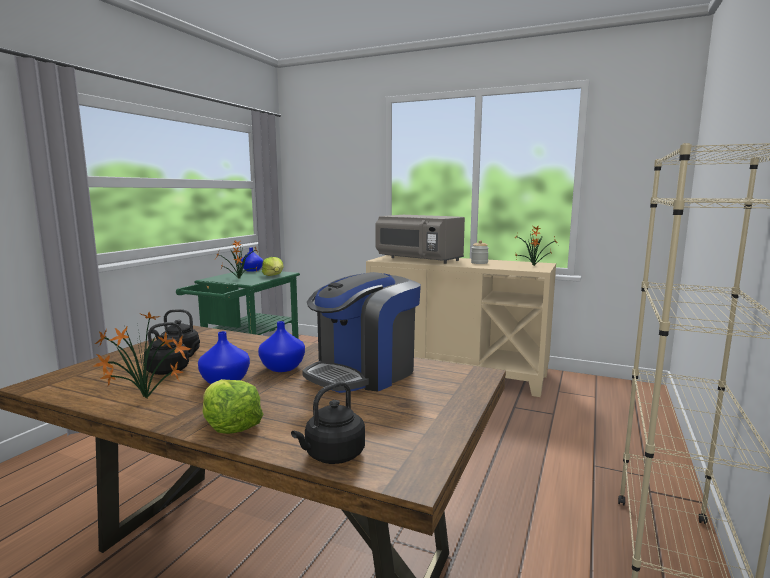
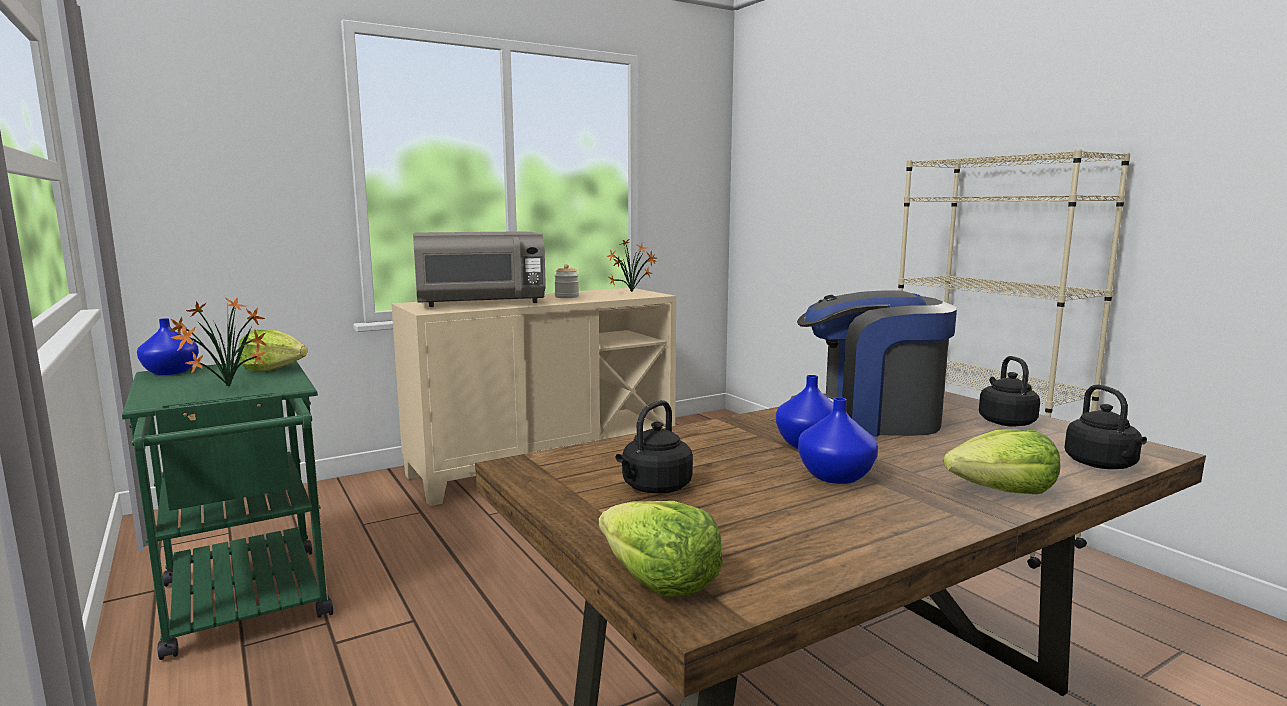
camera: 55 degrees left, 0 degrees up
(63, 374) = (659, 581): none -> lettuce
(148, 399) = (874, 524): potted plant -> none
(170, 370) = (743, 500): black kettle -> black kettle (1005, 421)
(363, 373) = (869, 419): coffee machine -> coffee machine turned 105 degrees clockwise

